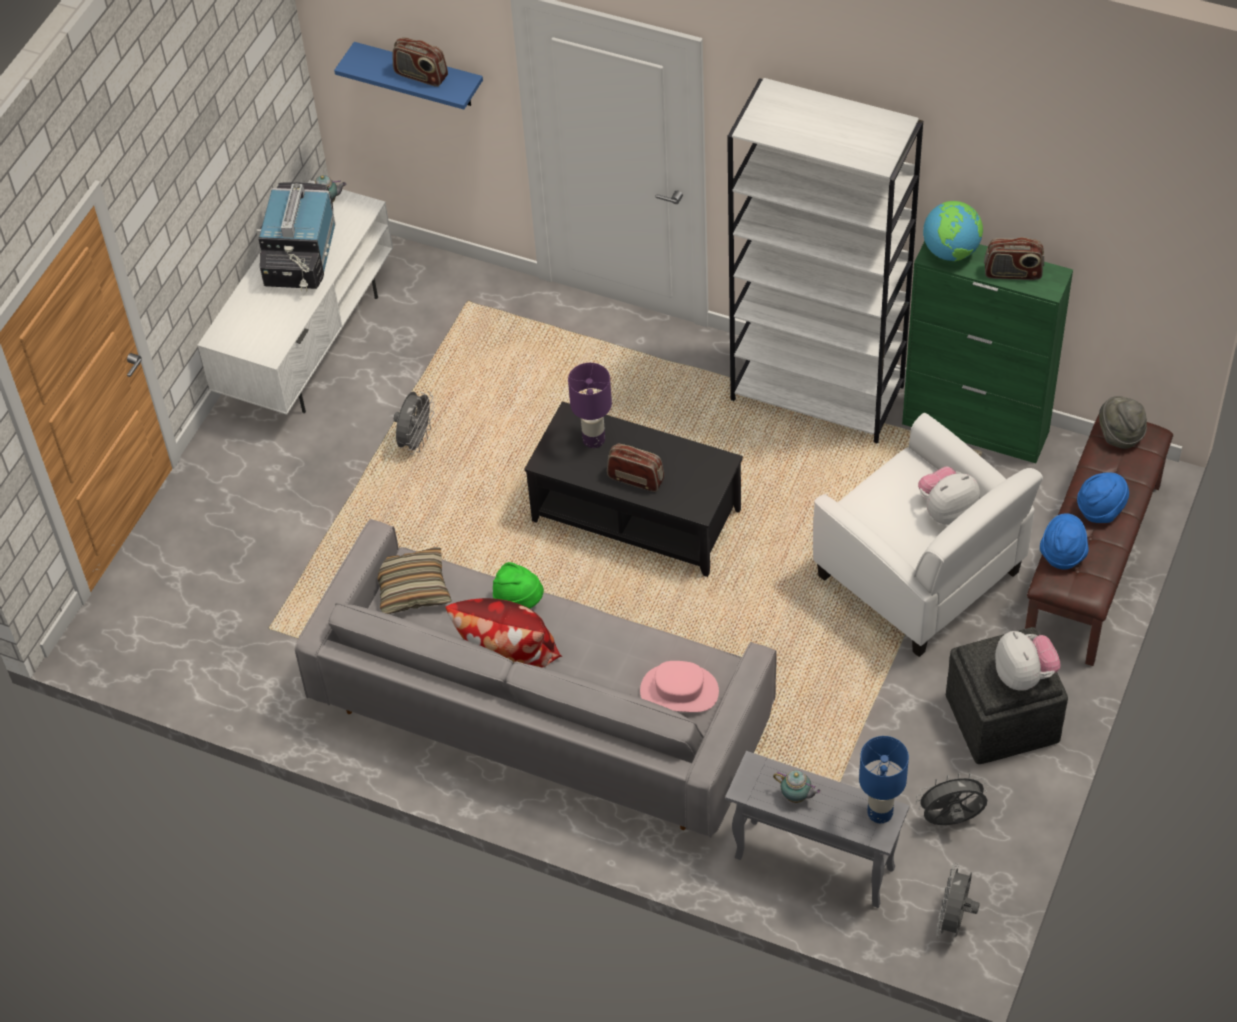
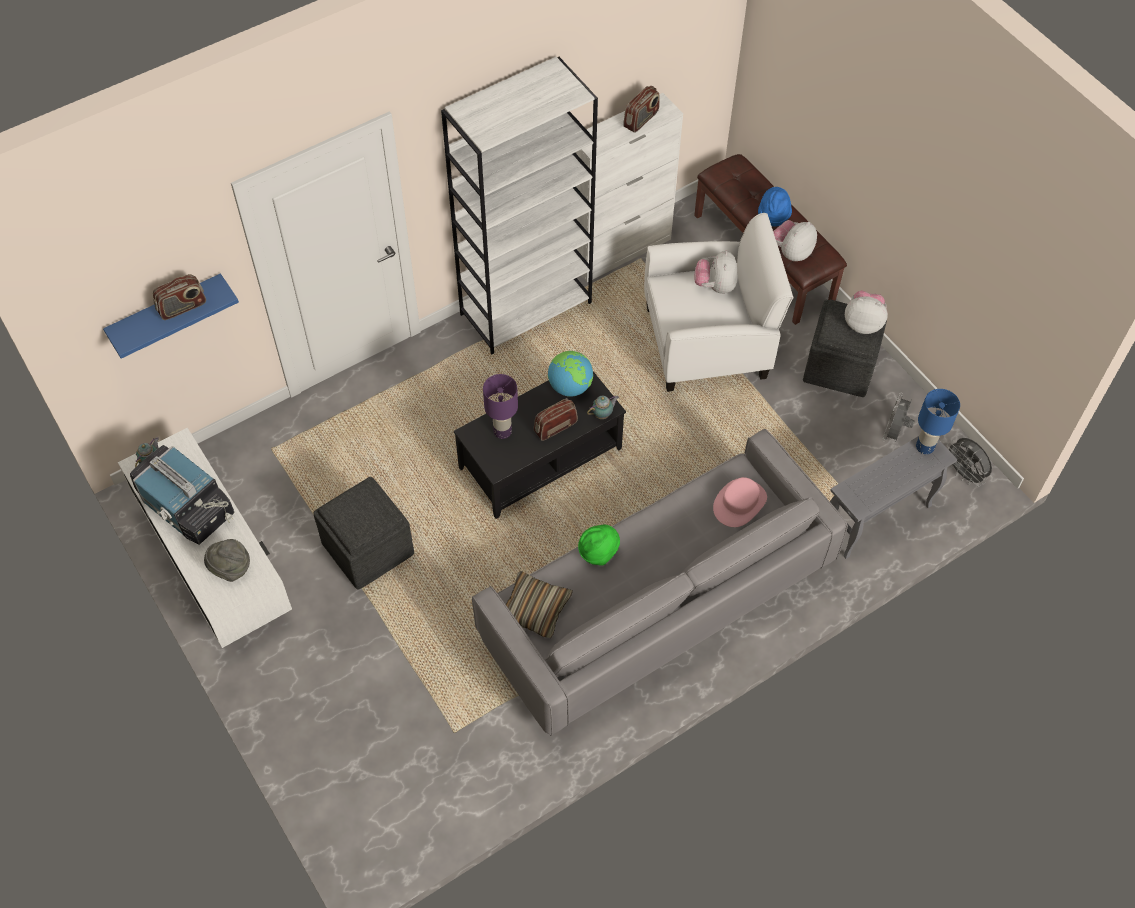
camera: 60 degrees left, 5 degrees up
(416, 441) = (367, 548): grey fan -> grey ottoman
(509, 657) = (639, 584): pillow -> none
(797, 797) = (884, 482): teapot -> teapot (603, 414)
(951, 251) = (597, 136): globe -> globe (570, 386)
(976, 428) = (621, 250): green cabinet -> white cabinet
(1062, 553) = (791, 252): blue hat -> plush toy
(1120, 434) = (726, 175): grey hat -> grey hat (230, 568)

